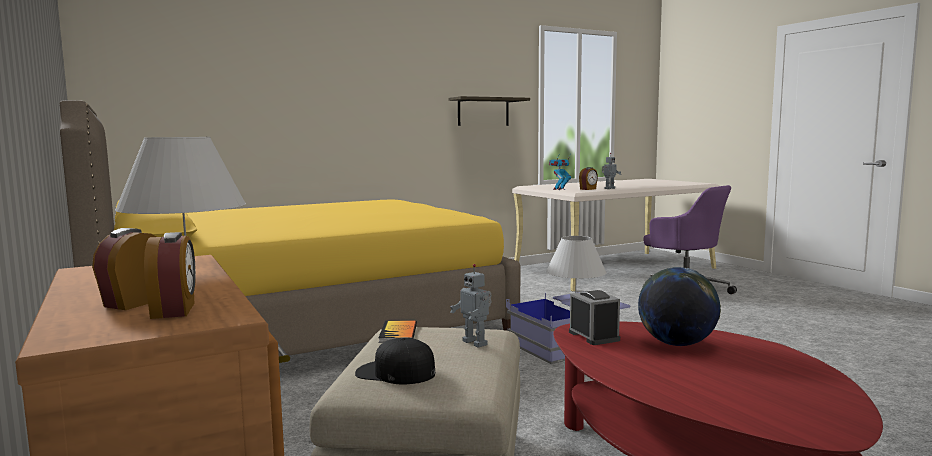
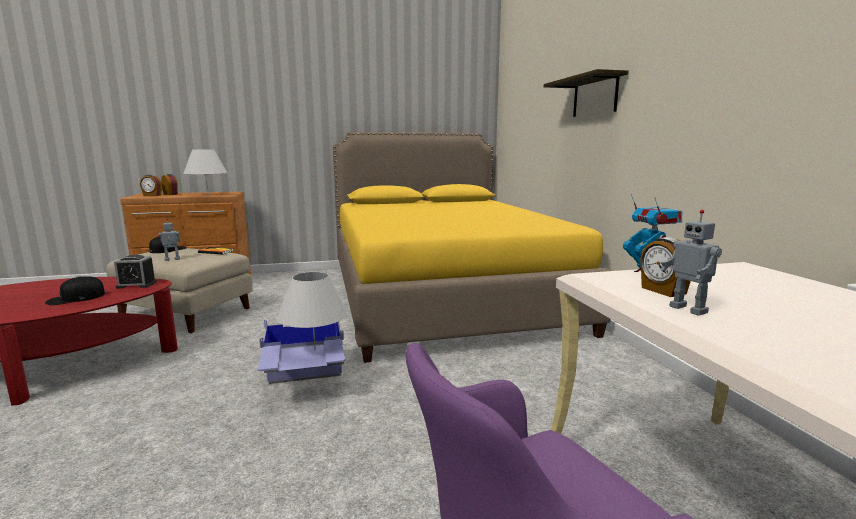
camera: 105 degrees right, 5 degrees up
(483, 112) = (755, 105): shelf -> shelf (595, 96)
(676, 344) = (76, 298): globe -> black cap

